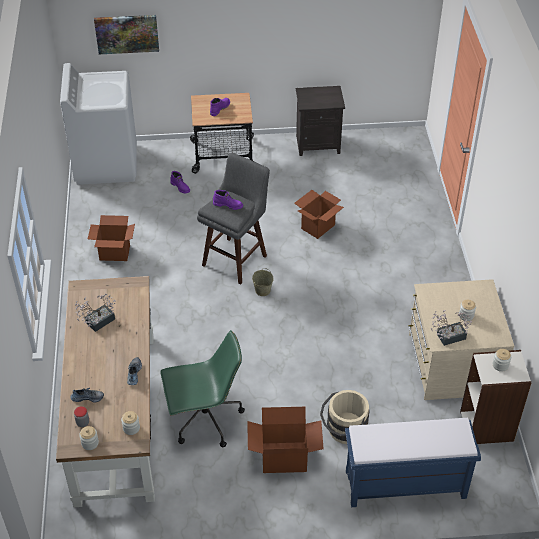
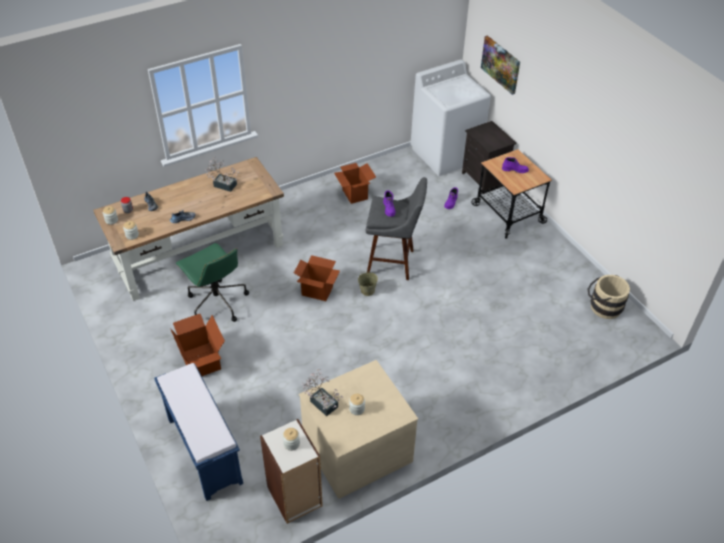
camera: 65 degrees right, 0 degrees up
(318, 144) = (574, 268): black nightstand -> black nightstand (485, 179)
(318, 226) = (466, 301): cardboard box -> cardboard box (317, 291)
(343, 431) = (243, 391): beige bucket -> beige bucket (602, 306)

